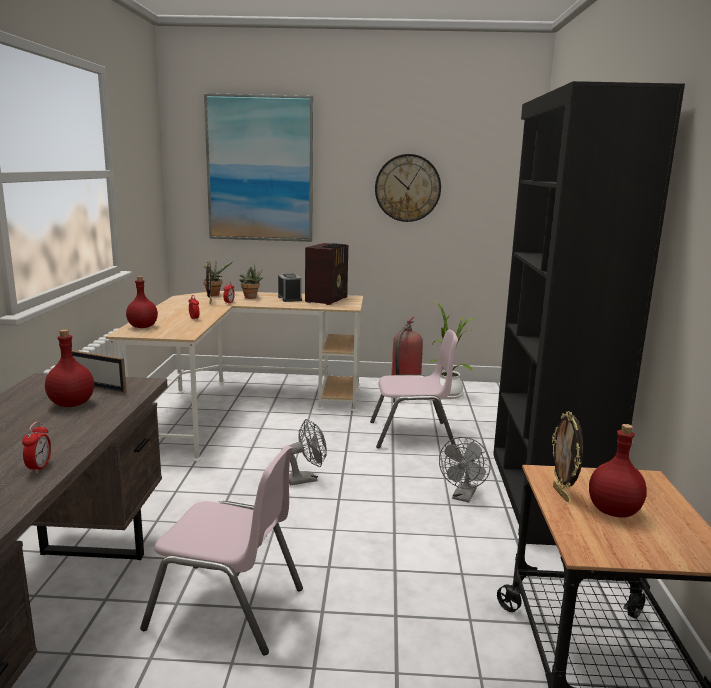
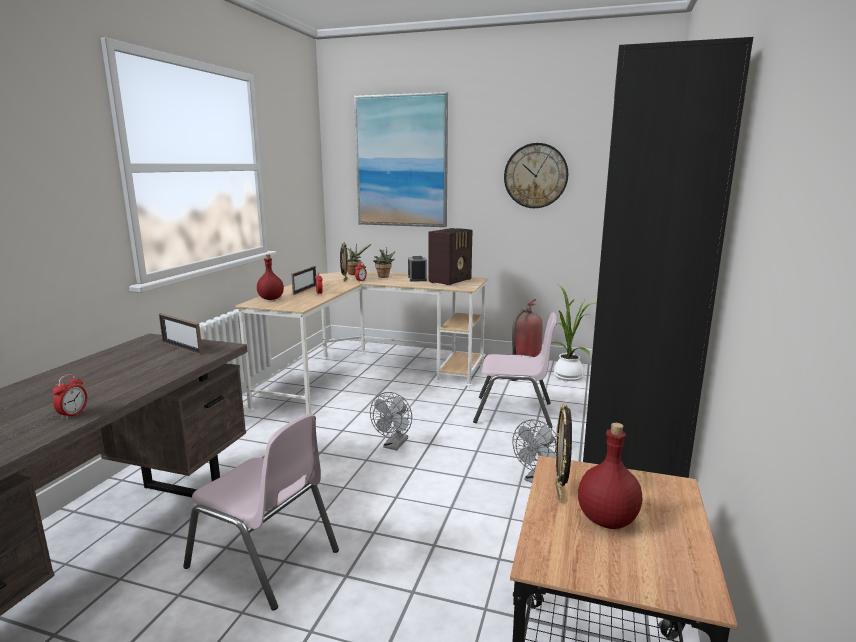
camera: 15 degrees right, 0 degrees up
(71, 404) = (150, 361): red bottle -> none
(173, 315) = (305, 290): none -> picture frame
(306, 479) = (394, 445): grey fan -> grey fan turned 120 degrees clockwise

